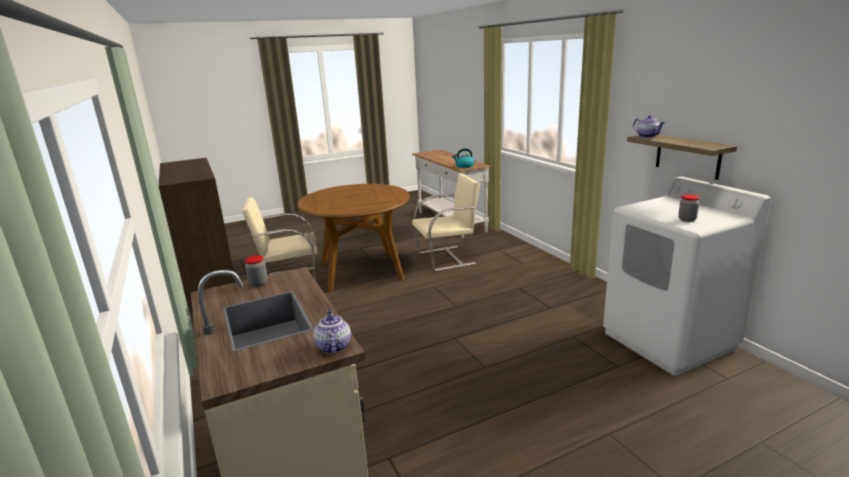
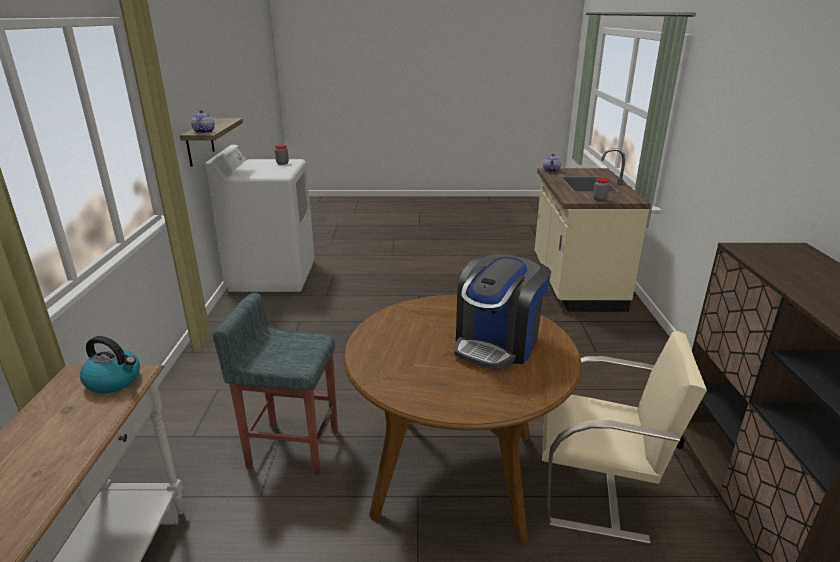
camera: 155 degrees left, 5 degrees up
(337, 201) = (497, 343): none -> coffee machine
(447, 258) = (292, 447): beige chair -> grey stool

